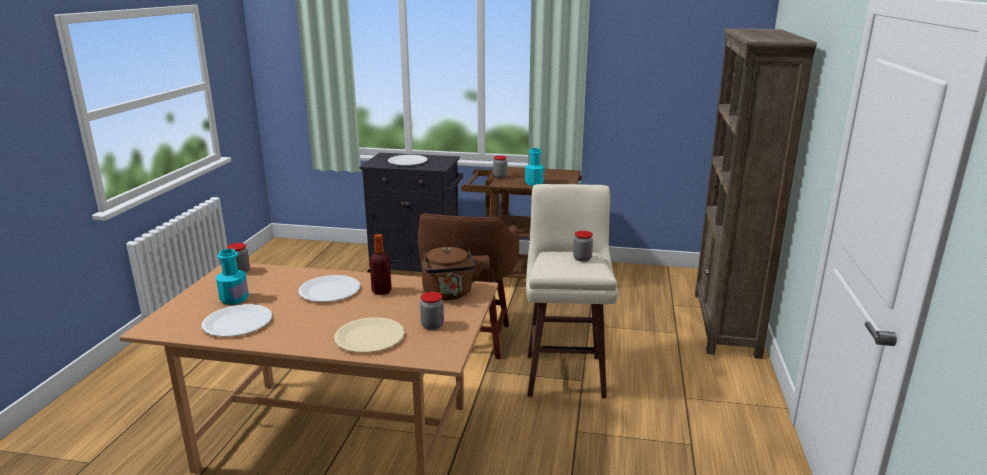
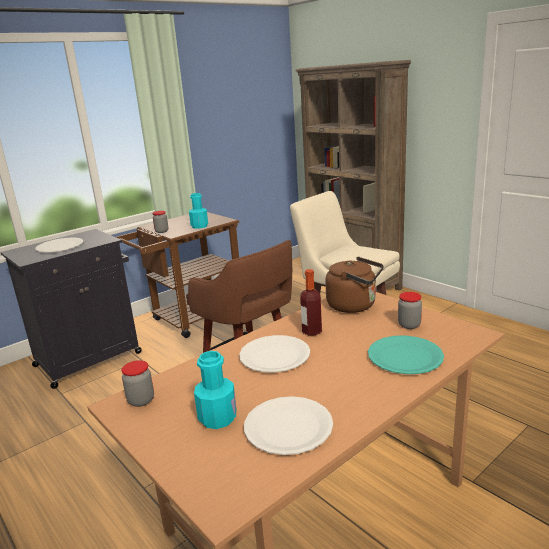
camera: 50 degrees left, 0 degrees up
(370, 337) = (405, 356): beige plate -> turquoise plate
(582, 258) = (355, 250): jar -> none

